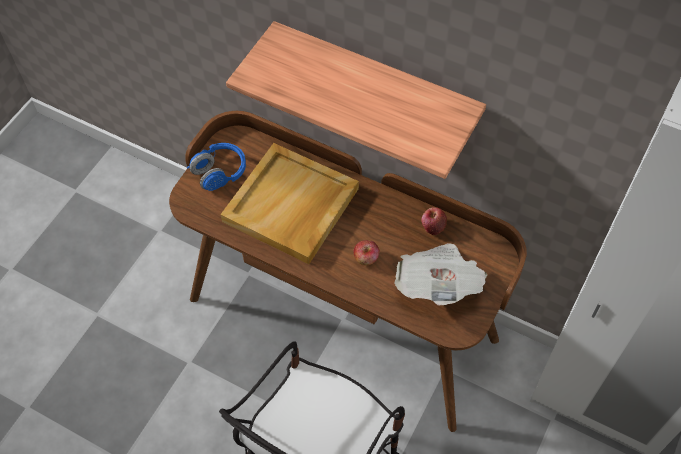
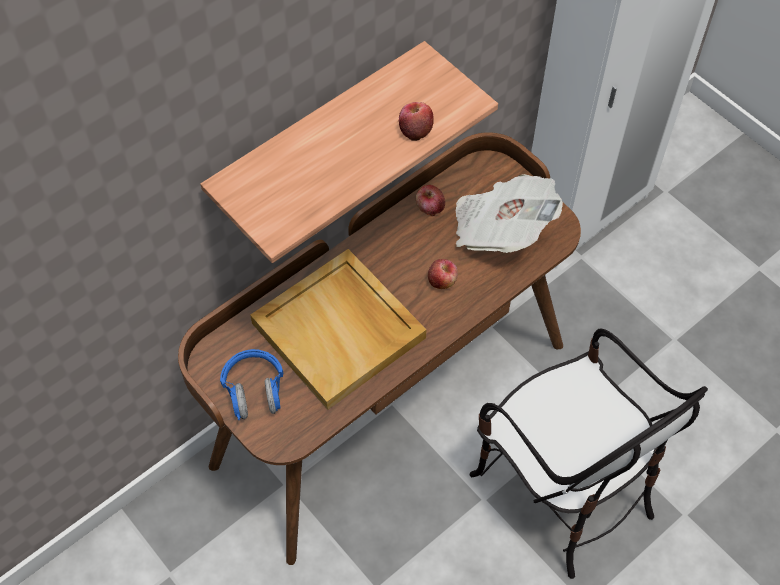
camera: 70 degrees left, 0 degrees up
(386, 127) = (415, 130): none -> apple

